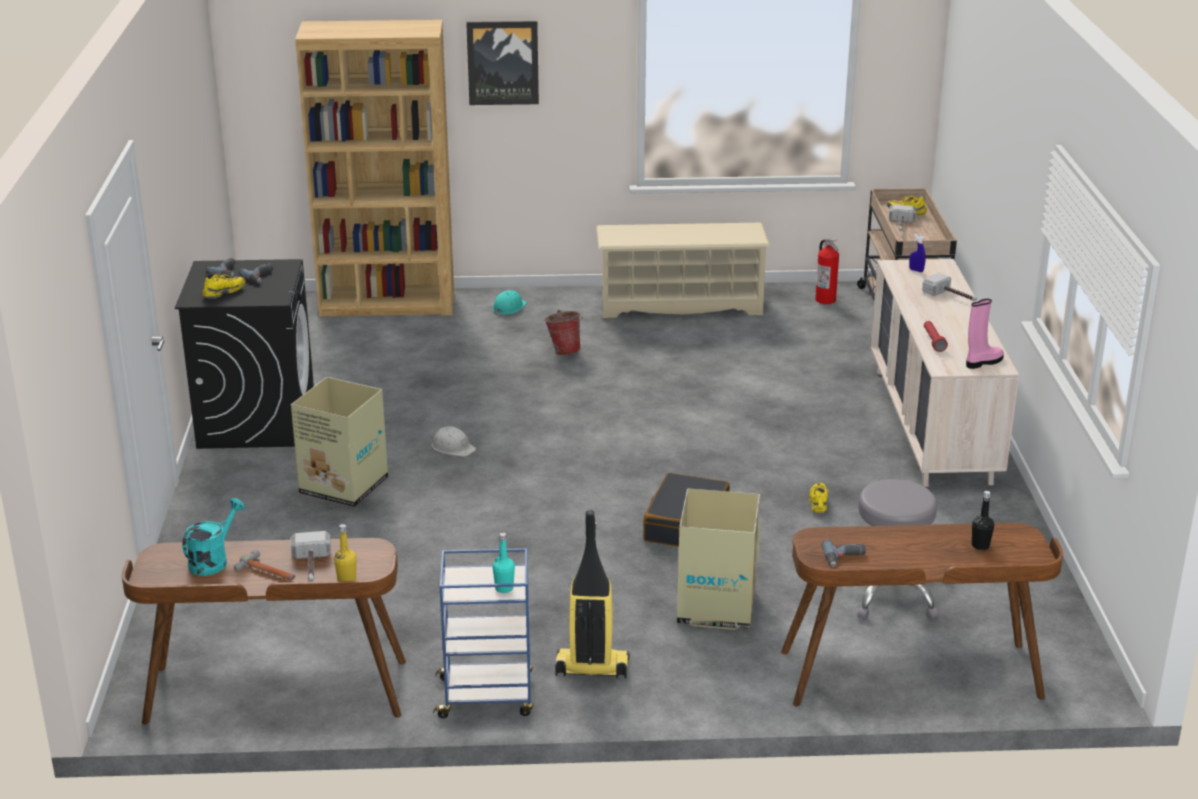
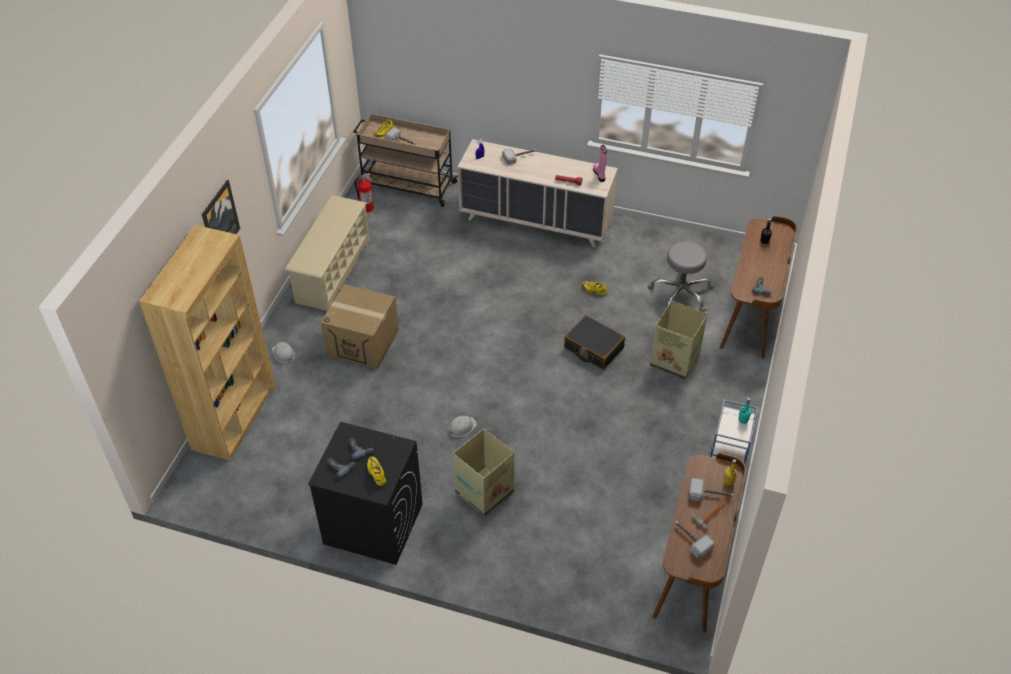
camera: 70 degrees left, 20 degrees up
(213, 560) = (690, 539): turquoise watering can -> hammer
(509, 307) = (283, 354): turquoise hard hat -> white hard hat
(564, 350) = (363, 343): bucket -> cardboard box
(591, 668) = (712, 424): vacuum cleaner -> none

